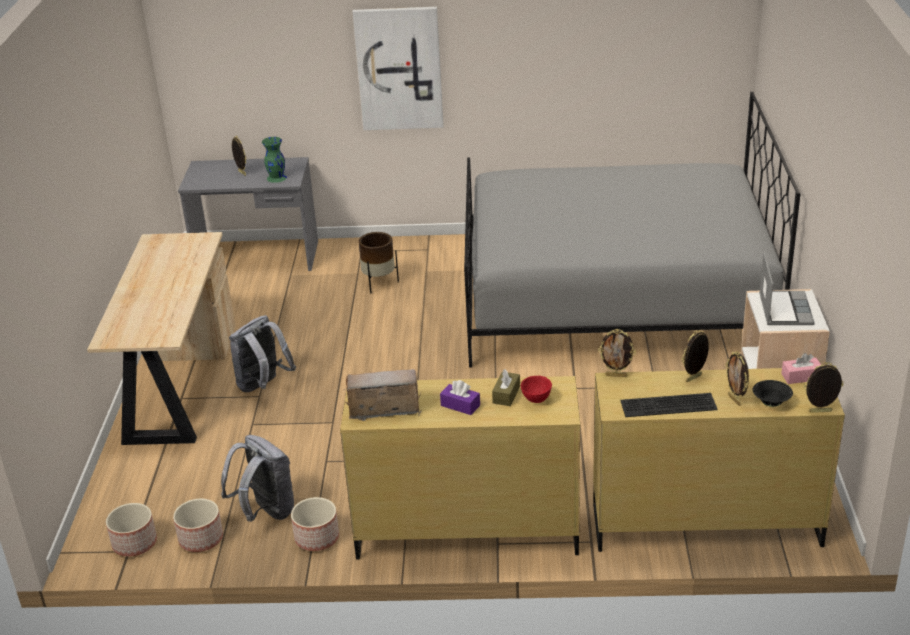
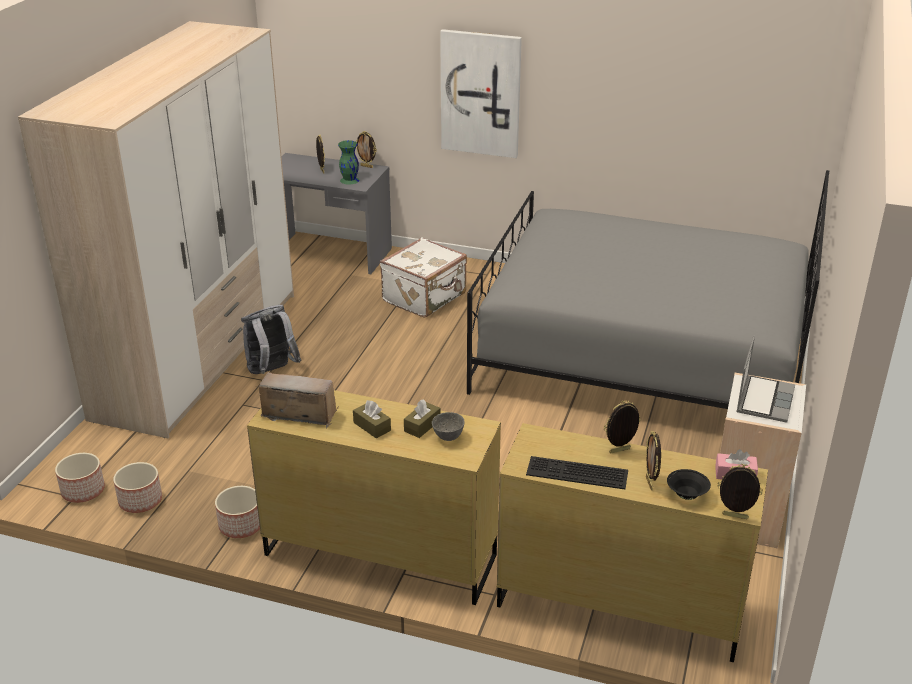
camera: 15 degrees right, 0 degrees up
(178, 384) = (200, 353): beige desk -> wardrobe
(265, 512) = (209, 489): grey backpack -> none
(379, 283) = (425, 298): brown planter -> white suitcase
(460, 405) = (372, 426): purple tissue box -> brown tissue box
(537, 400) = (448, 437): red bowl -> grey bowl
(616, 375) = (542, 430): picture frame -> picture frame (367, 166)

